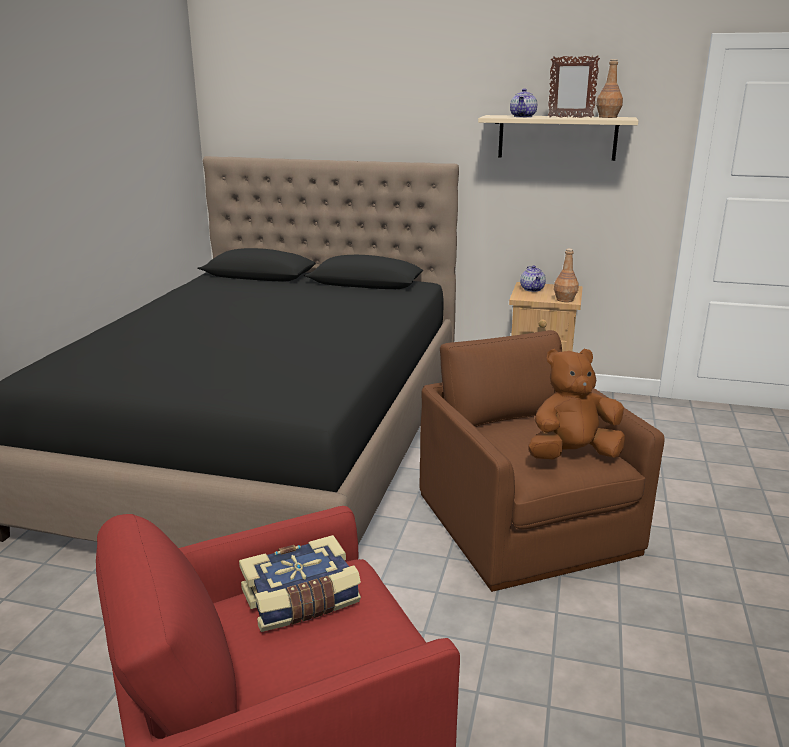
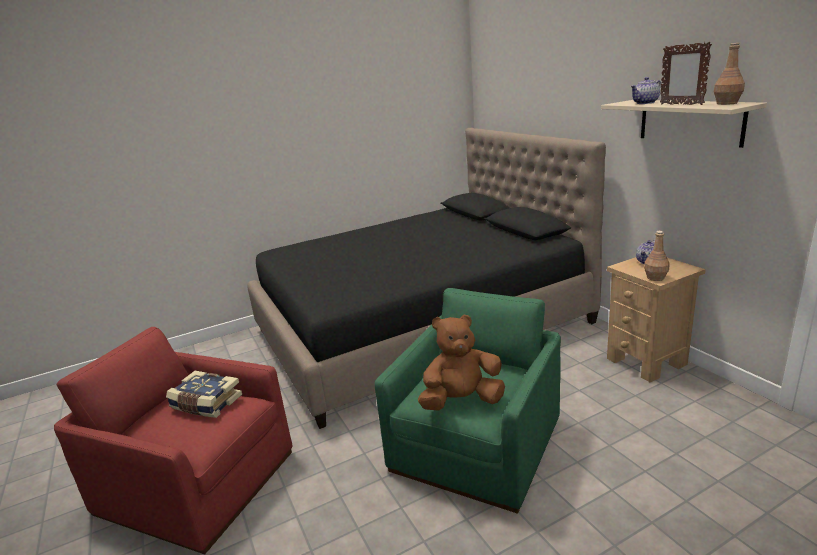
camera: 50 degrees right, 0 degrees up
(526, 523) = (478, 445): brown armchair -> green armchair
(572, 455) = (462, 401): brown plush toy -> brown plush toy turned 45 degrees counterclockwise

